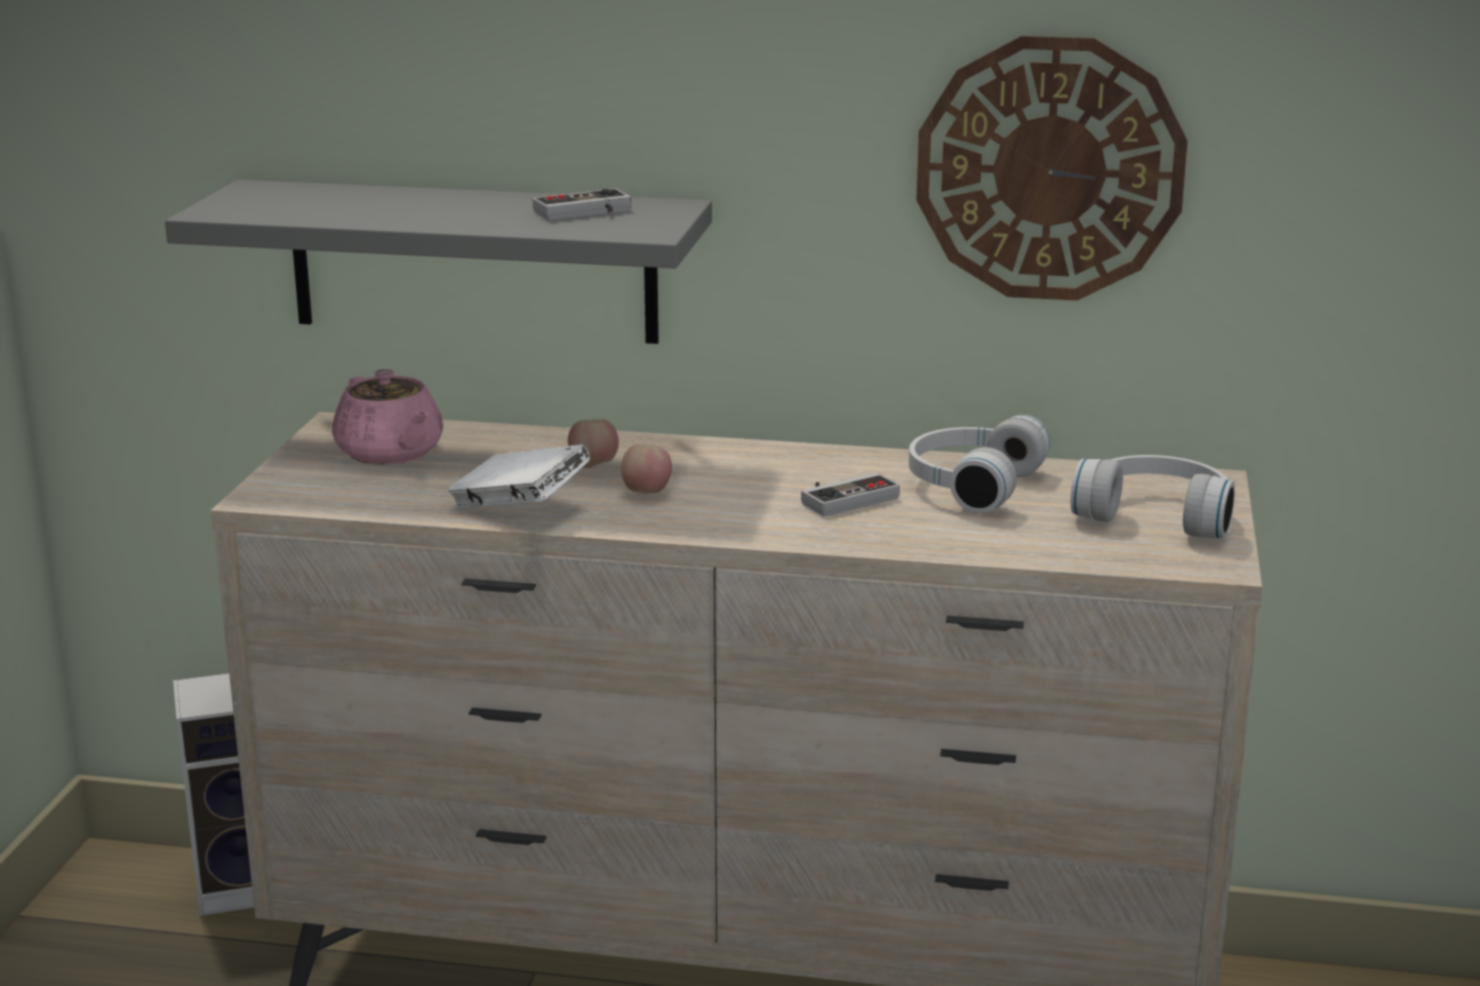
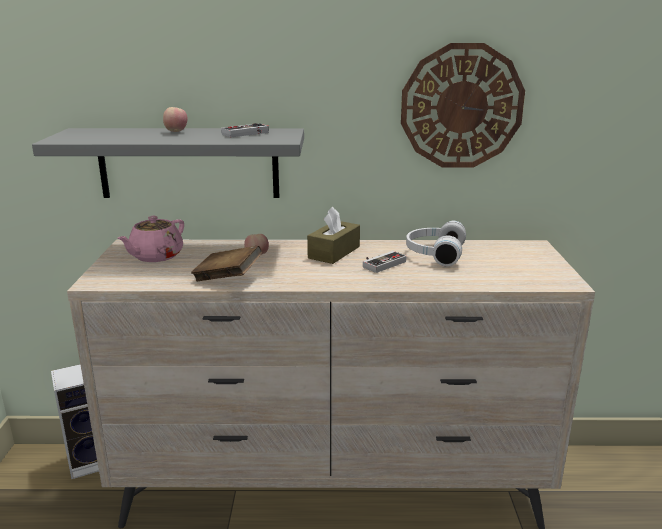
camera: 10 degrees left, 0 degrees up
(390, 453) = (155, 256): pink teapot -> pink teapot turned 75 degrees clockwise
(520, 508) = (228, 278): white book -> brown book
(647, 494) = (287, 267): apple -> apple (176, 132)
(757, 468) = (334, 252): none -> brown tissue box
(1157, 515) = (525, 261): white headphones -> none

